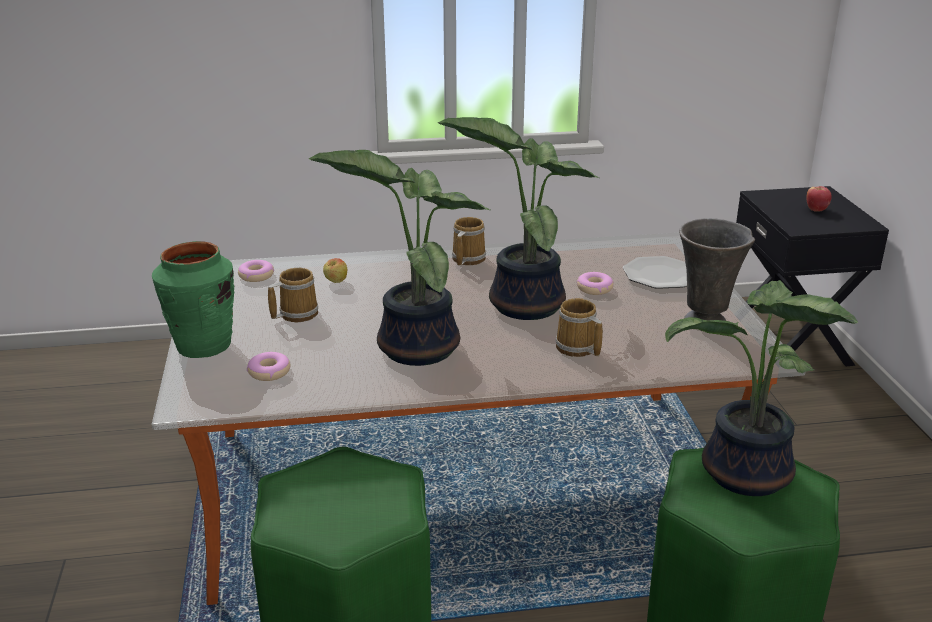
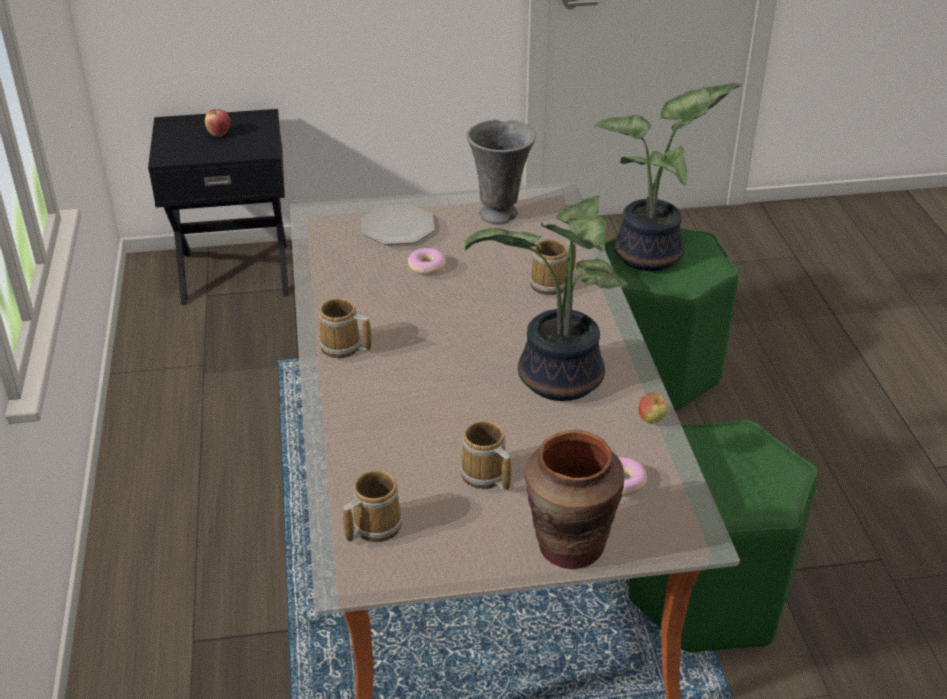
camera: 90 degrees left, 10 degrees up
(203, 346) = (569, 546): green vase -> brown vase
(256, 276) = (373, 526): donut -> mug
(336, 282) = (398, 449): apple -> apple (651, 420)
(522, 304) = (460, 311): potted plant -> none

